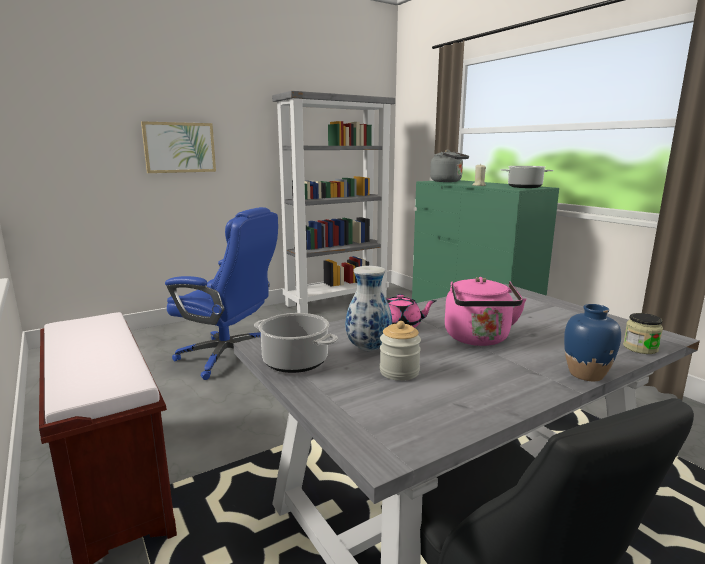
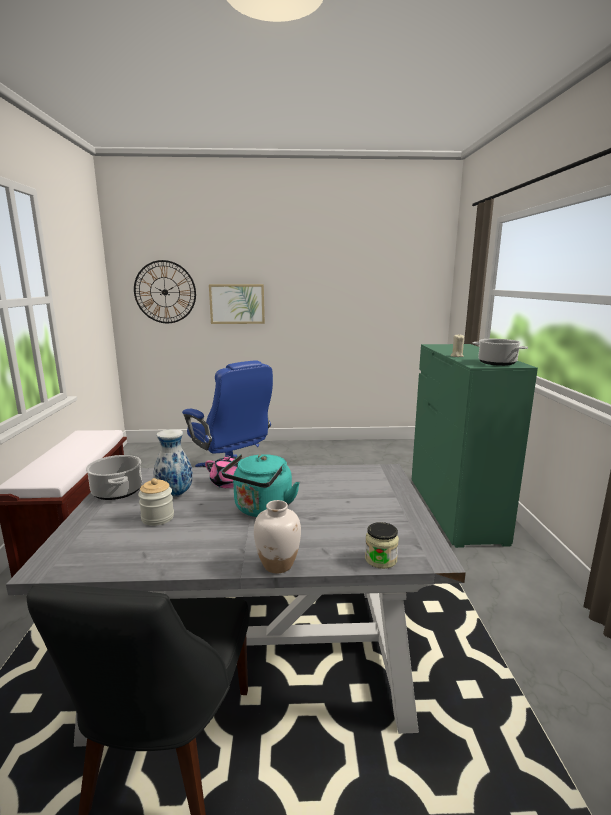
camera: 30 degrees right, 0 degrees up
(76, 131) = (165, 292): none -> wall clock
(337, 300) = (366, 447): grey bookcase -> none
(448, 181) = (449, 347): grey kettle -> none
(478, 339) = (261, 509): pink kettle -> turquoise kettle
(586, 374) = (278, 564): blue vase -> white vase

